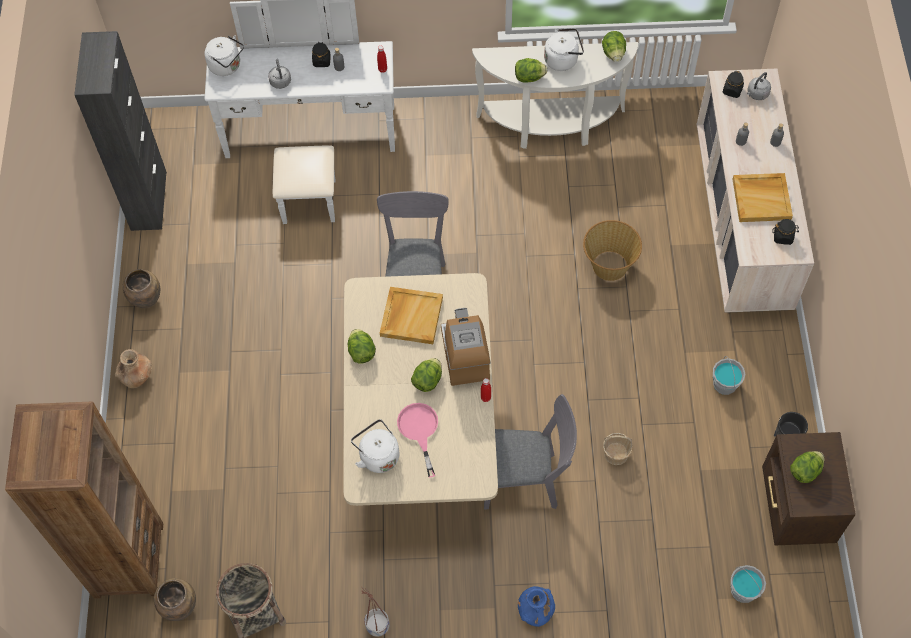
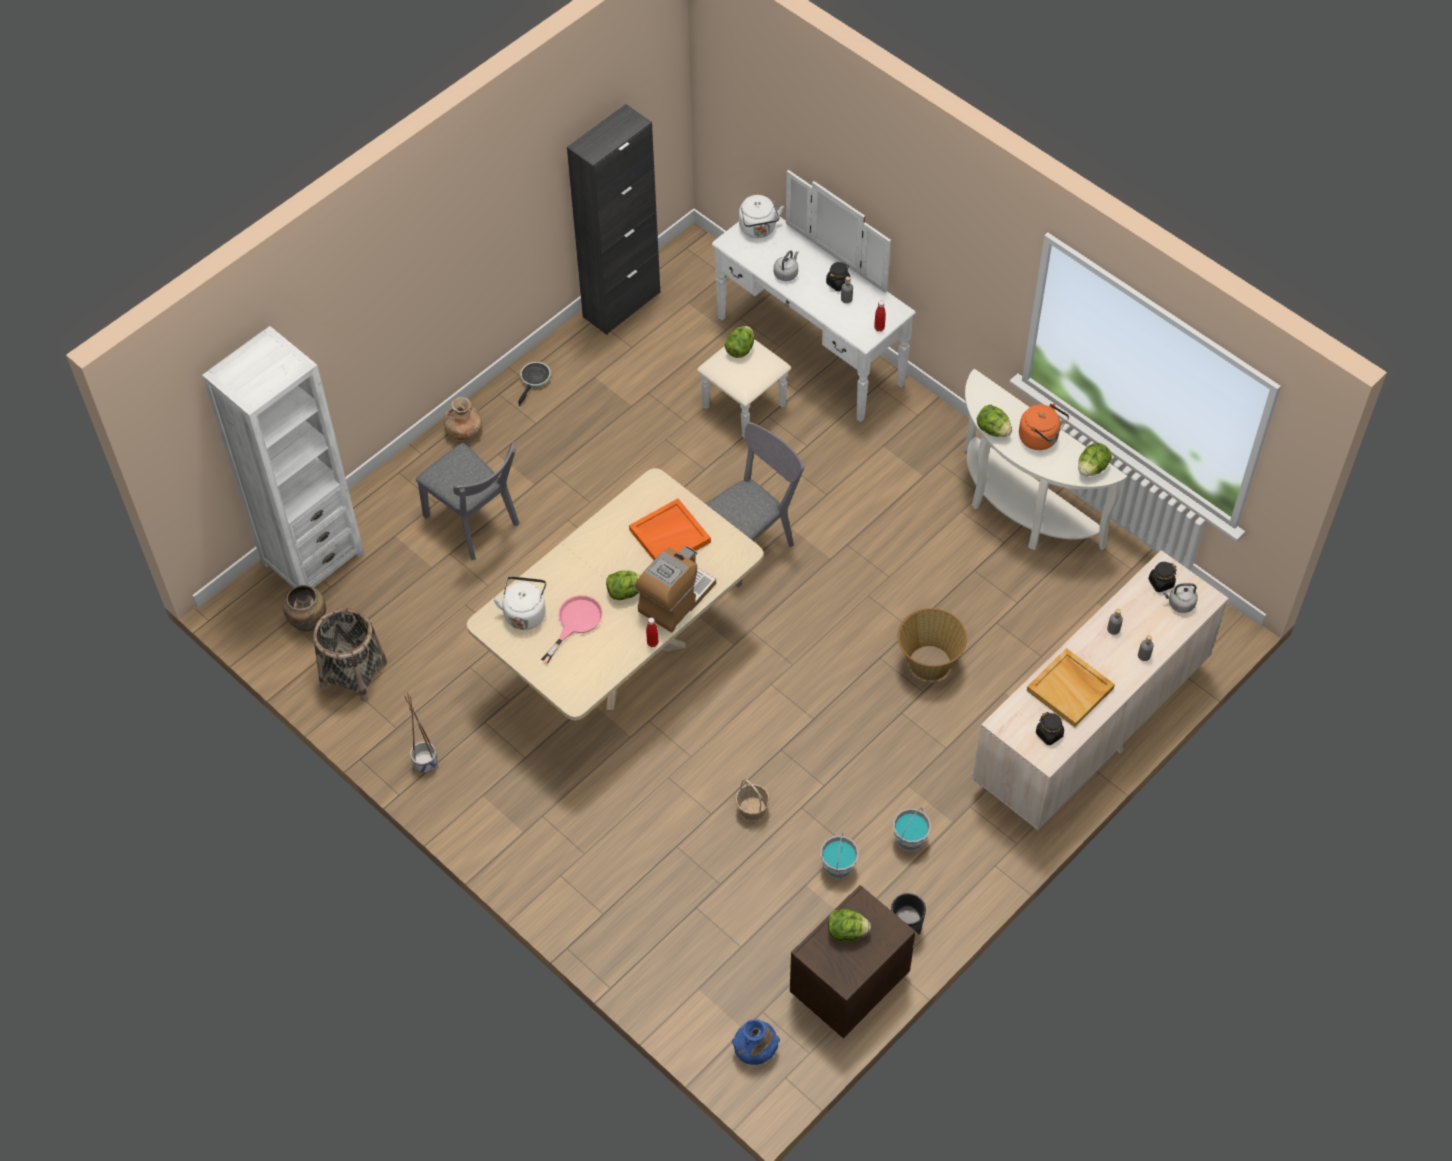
camera: 45 degrees right, 5 degrees down
(128, 560) = (312, 558): brown bookcase -> white bookcase
(147, 300) = (535, 380): brown vase -> frying pan
(361, 352) = (602, 529): lettuce -> lettuce (740, 349)
(411, 316) = (670, 535): beige tray -> orange tray
(526, 481) = (657, 764): grey chair -> grey chair (476, 525)
(535, 611) = (549, 863): blue vase -> blue vase (755, 1050)
(563, 60) = (1041, 438): white kettle -> orange kettle
(743, 590) = (726, 1003): grey bucket -> grey bucket (838, 867)

